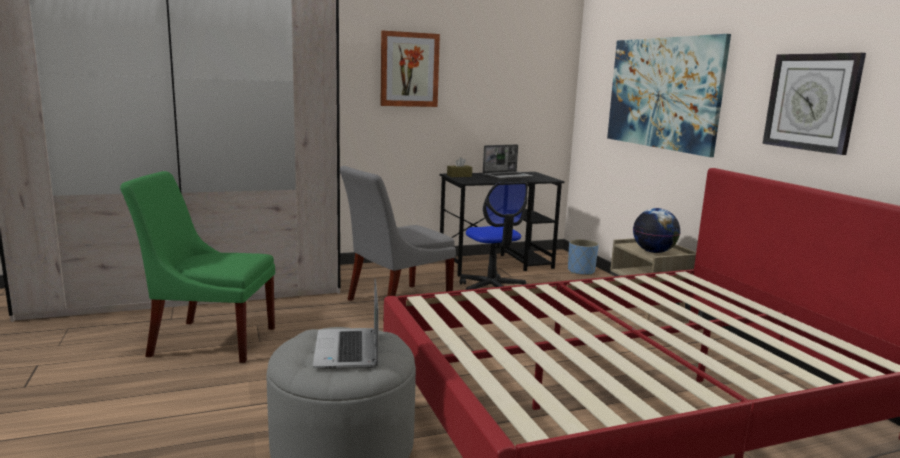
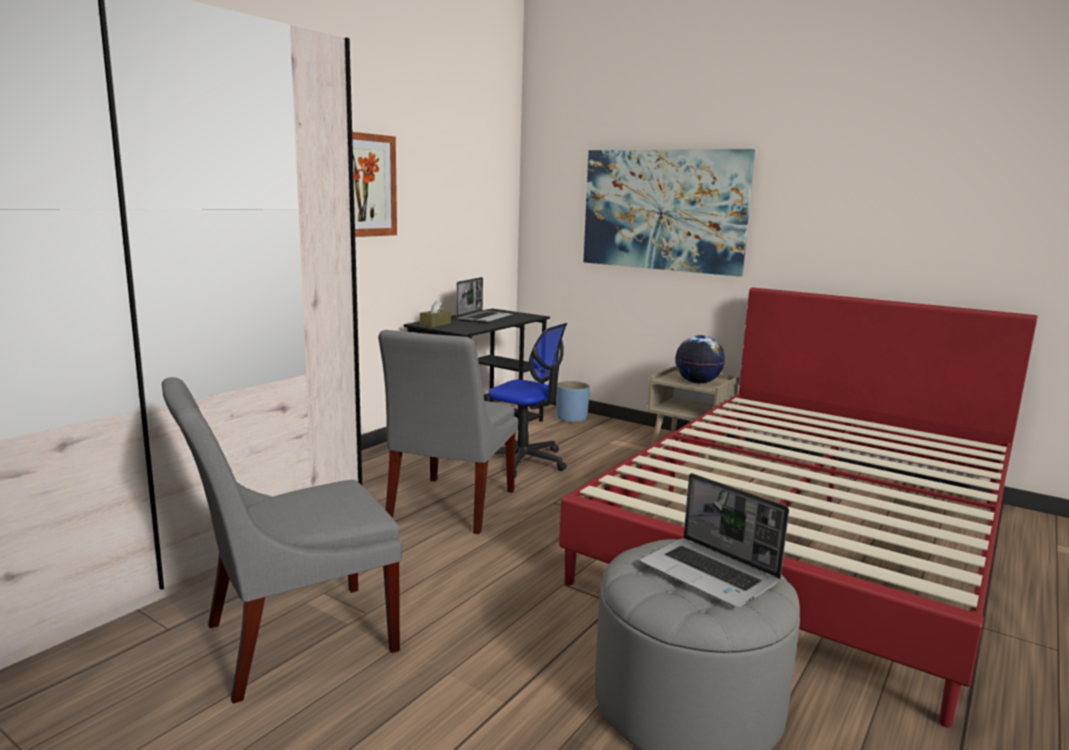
camera: 35 degrees left, 0 degrees up
(208, 340) = (291, 639): green chair -> grey chair
(811, 102) = (860, 218): wall clock -> none

